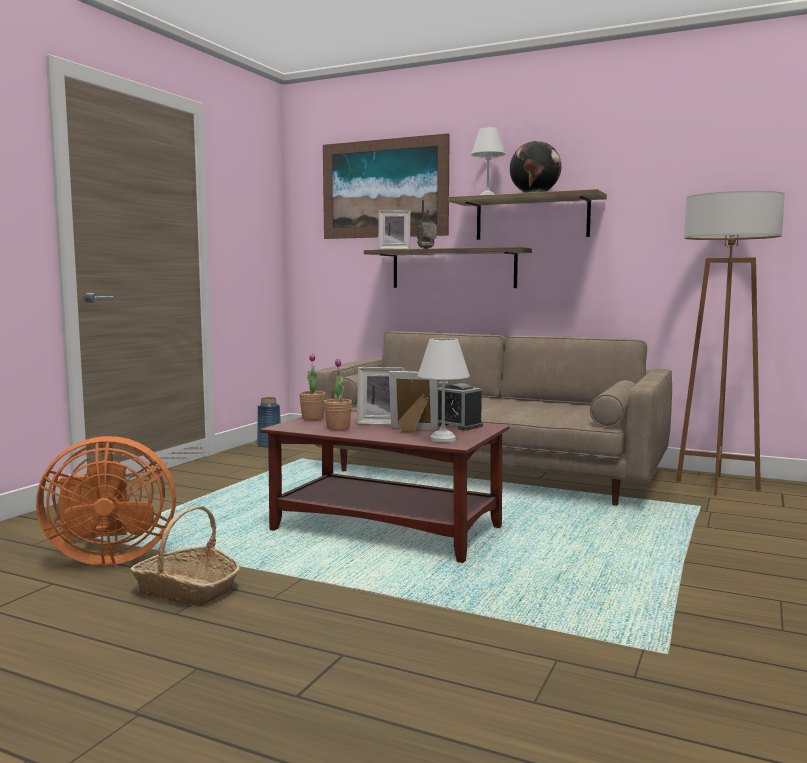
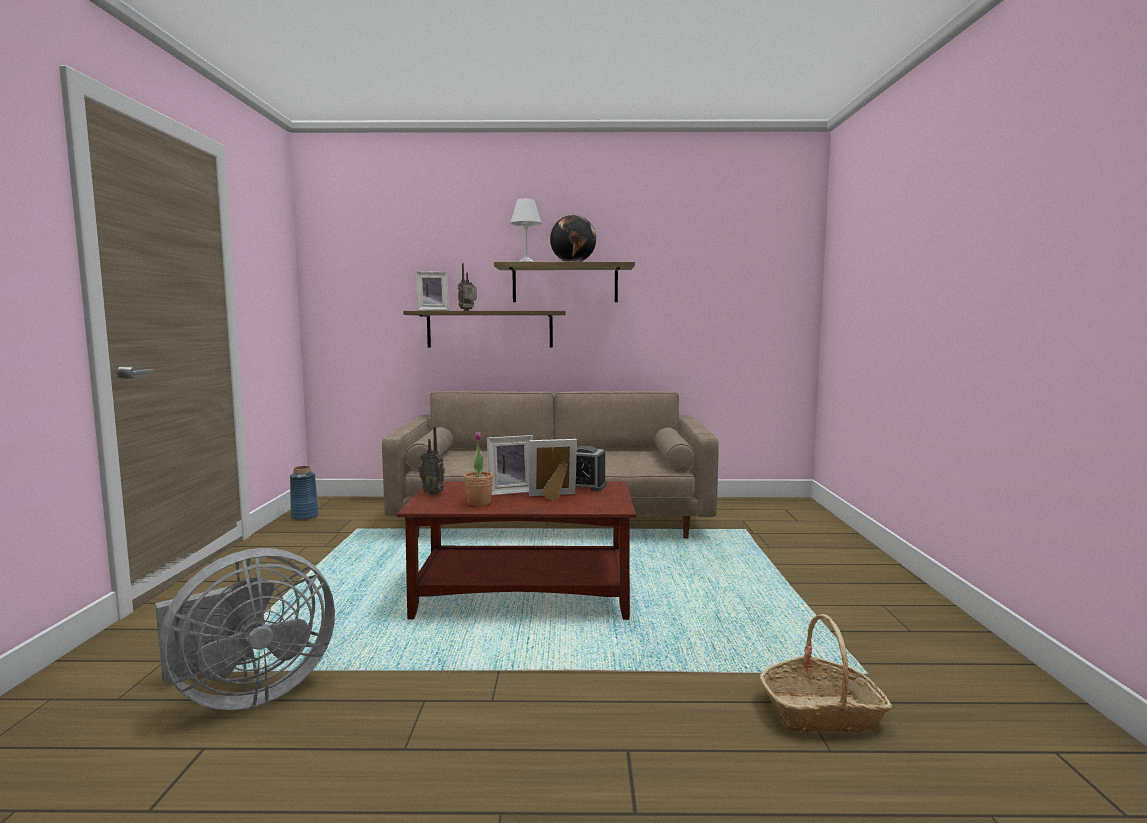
camera: 25 degrees left, 0 degrees up
(108, 557) = (246, 694): orange fan -> grey fan
(187, 590) = (389, 715): basket -> basket (822, 713)
(312, 418) = (433, 493): potted plant -> radio
(384, 188) = (414, 249): picture -> none
(444, 439) = (598, 504): white table lamp -> none
(717, 485) = (736, 508): brown floor lamp -> none

